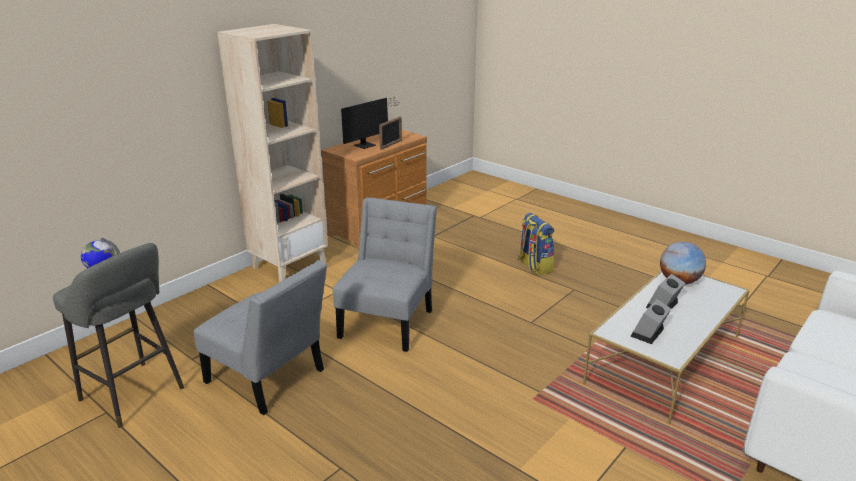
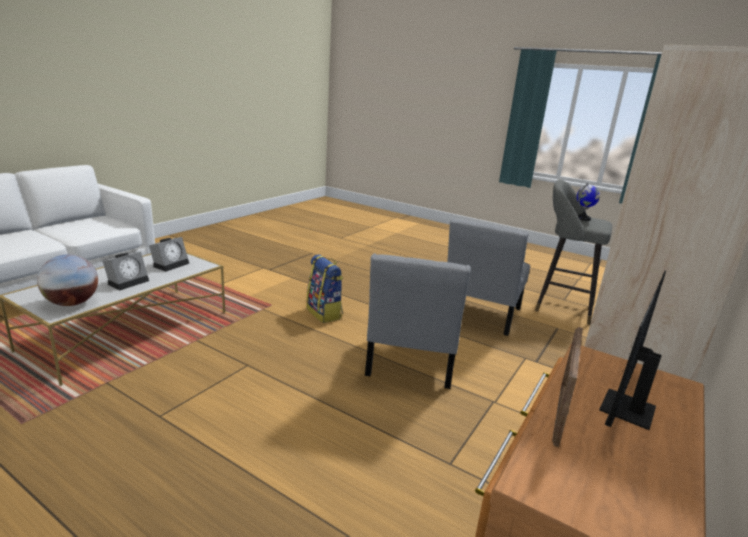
camera: 170 degrees right, 5 degrees down
(269, 379) = (479, 315): grey chair -> grey chair turned 90 degrees counterclockwise
(534, 266) = (198, 467): backpack -> backpack (325, 313)

